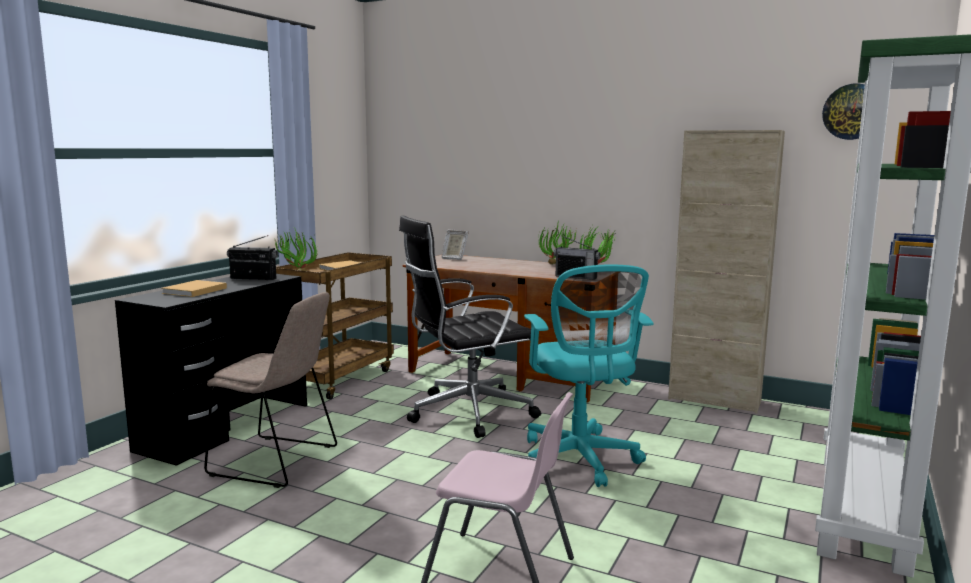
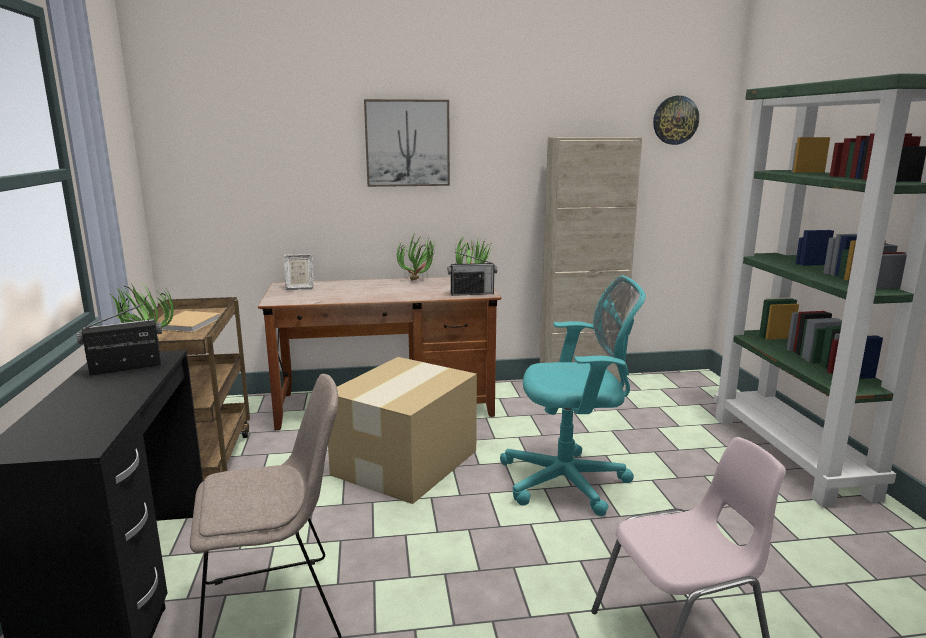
camera: 35 degrees left, 5 degrees up
(193, 291) = (78, 412): beige book -> none
(467, 413) = (403, 463): black office chair -> cardboard box
(559, 137) = (407, 143): none -> picture
(580, 460) = (570, 482): turquoise office chair -> turquoise office chair turned 45 degrees counterclockwise

